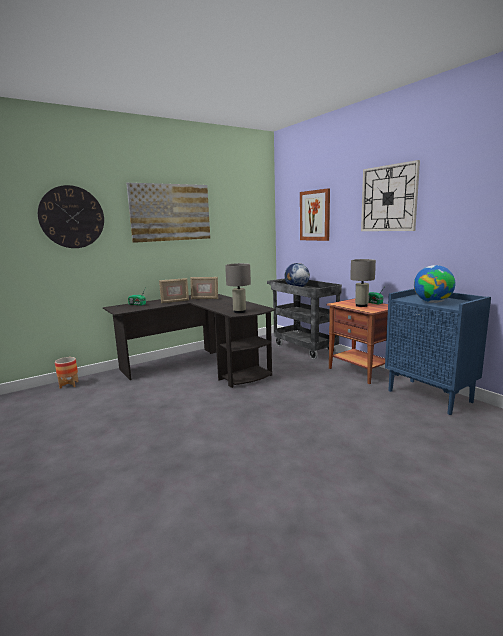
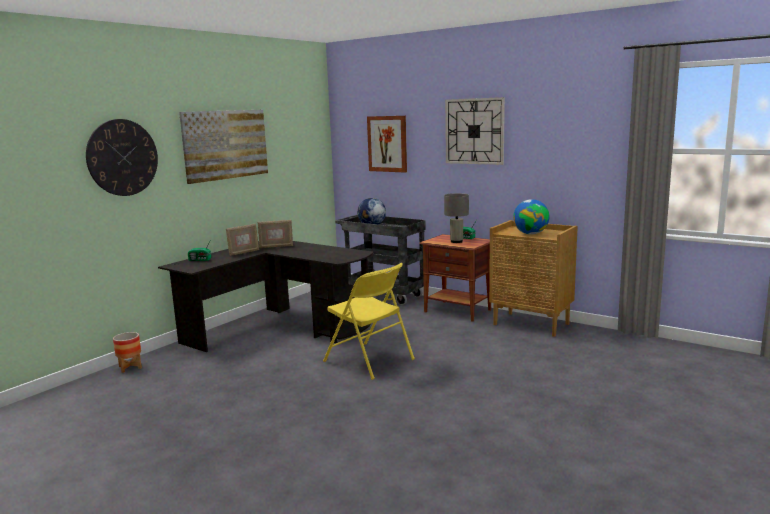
camera: 20 degrees left, 0 degrees up
(239, 311) = (339, 258): grey table lamp -> none
(245, 410) = (368, 360): none -> yellow chair
(429, 396) = (531, 324): blue cabinet -> brown cabinet

